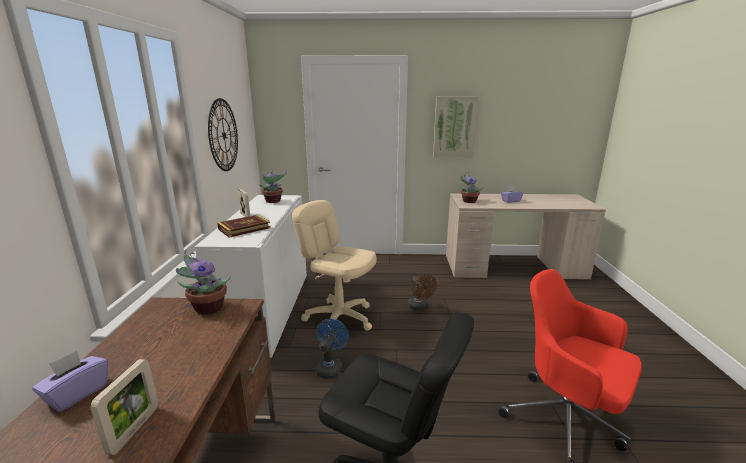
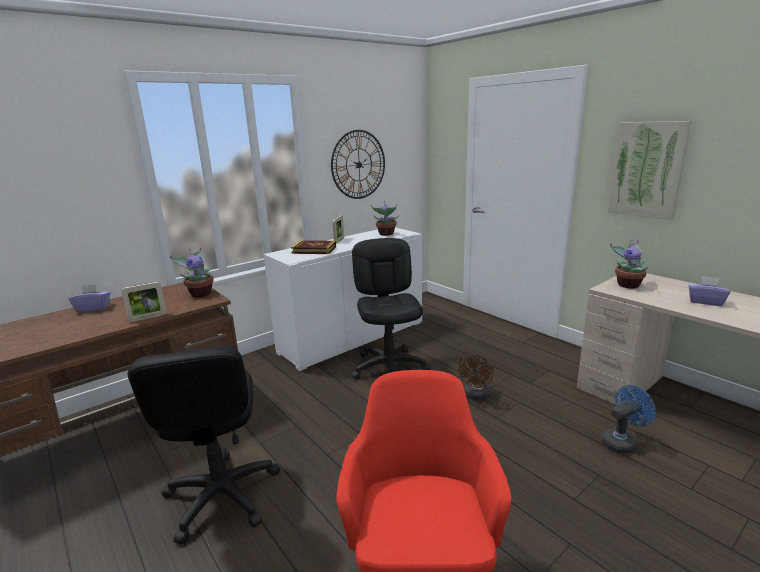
camera: 50 degrees right, 0 degrees up
(134, 429) = (72, 331): picture frame -> picture frame (148, 317)
(330, 367) = (324, 398): blue fan -> blue fan (622, 442)
(339, 318) = (389, 368): beige office chair -> black office chair

